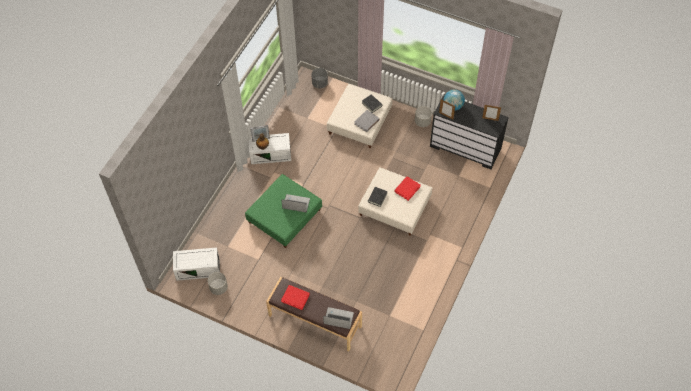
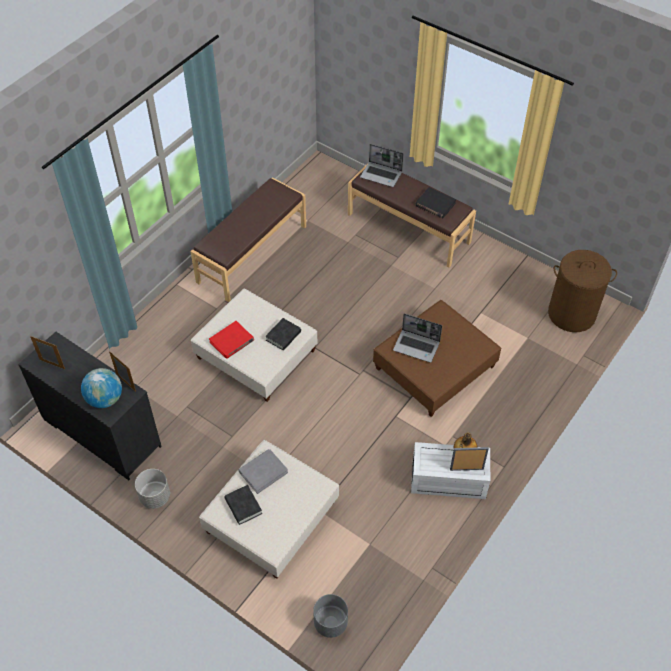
camera: 170 degrees left, 5 degrees down
(198, 268) = (571, 314): white storage box -> brown laundry basket
(218, 288) = (541, 285): grey planter -> none
(284, 216) = (435, 367): green ottoman -> brown ottoman
(295, 297) = (435, 204): red book -> black book
(421, 279) = (251, 253): none -> brown bench

